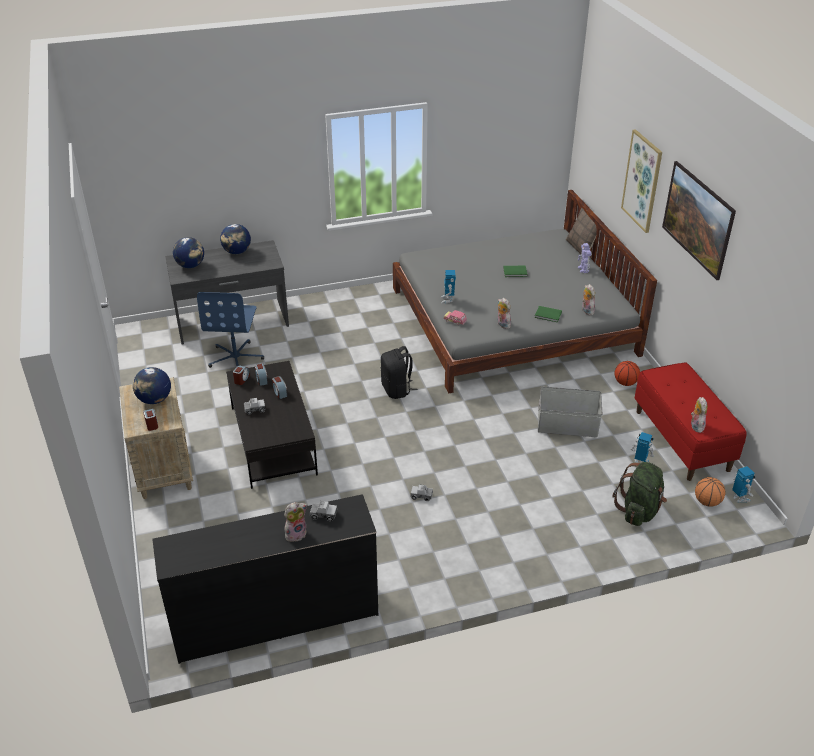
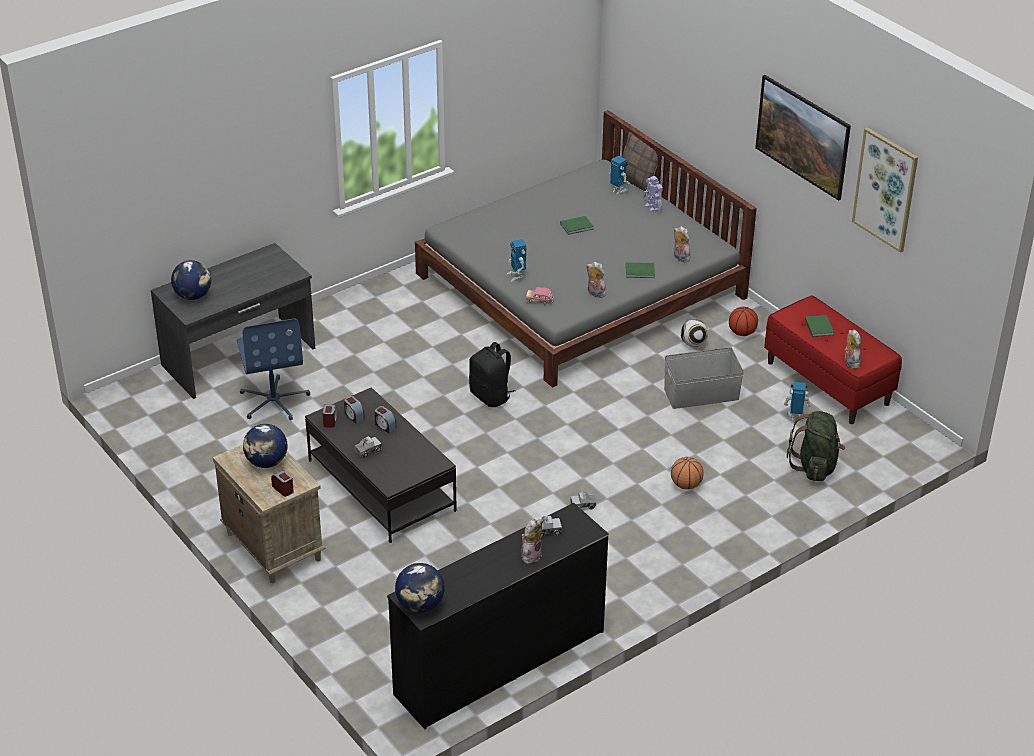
camera: 20 degrees left, 0 degrees up
(237, 252) = (239, 267): globe -> globe (420, 605)
(580, 383) = (693, 343): none -> football
(642, 181) = (718, 97): picture -> picture (885, 189)
(681, 389) = (819, 326): none -> green book
(707, 502) = (878, 441): basketball -> basketball (686, 485)
(739, 498) = (908, 430): toy robot -> toy robot (618, 191)

